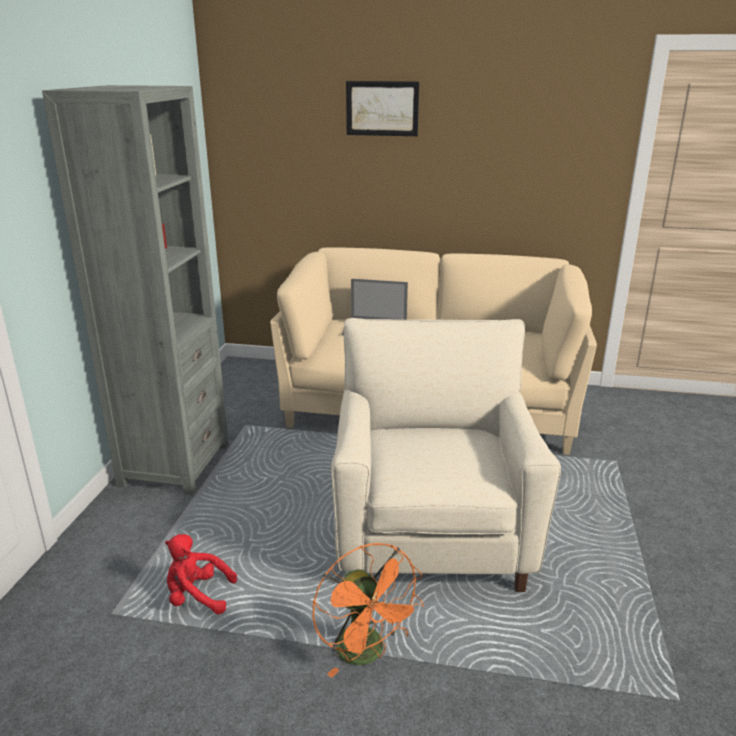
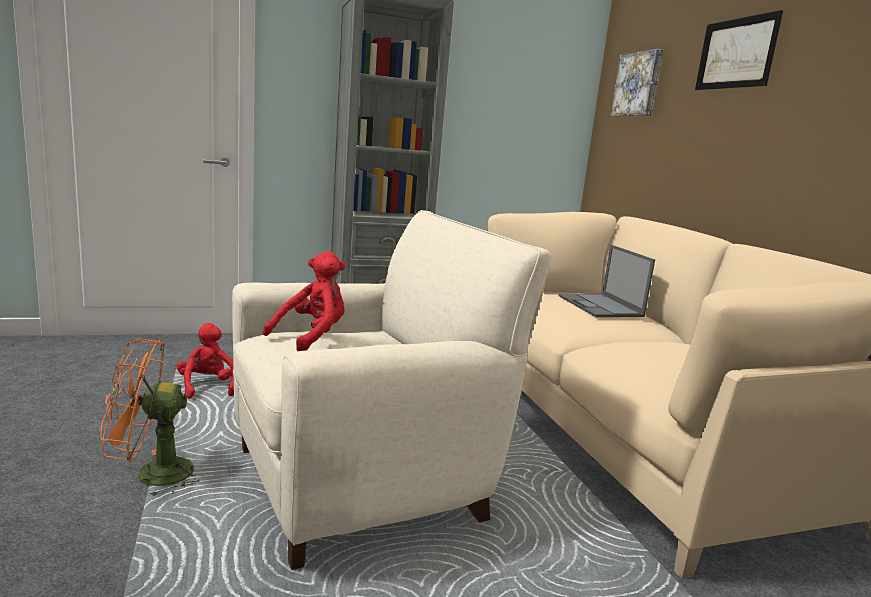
camera: 60 degrees right, 10 degrees down
(270, 124) = (638, 84): none -> picture
(367, 654) = (151, 475): orange fan -> orange fan turned 45 degrees clockwise
(407, 460) = (312, 337): none -> red plush toy

